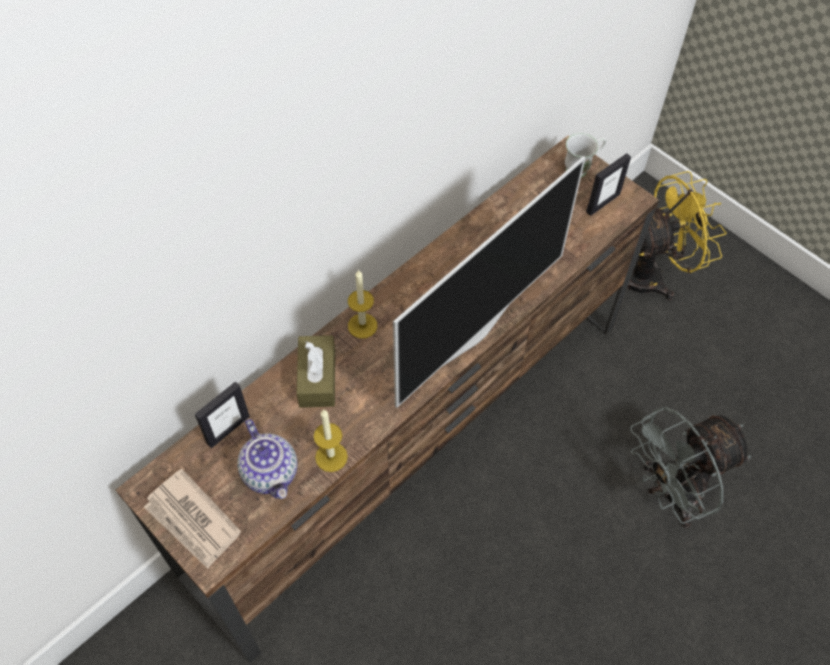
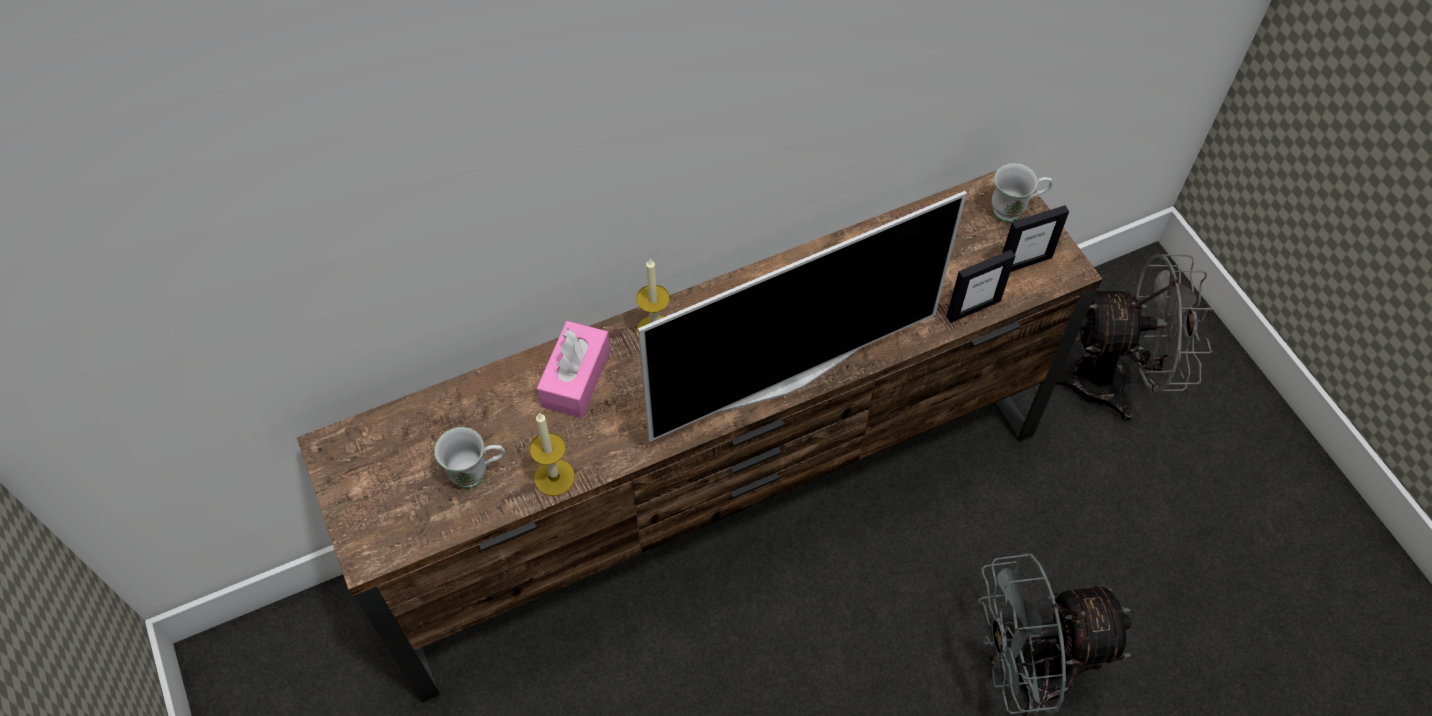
camera: 20 degrees right, 0 degrees up
(193, 521) = (367, 501): newspaper -> none
(228, 429) = (448, 408): picture frame -> picture frame (973, 308)
(271, 472) = (477, 474): teapot -> white mug
(317, 378) = (576, 378): brown tissue box -> pink tissue box
(651, 275) = (1112, 382): yellow fan -> grey fan

